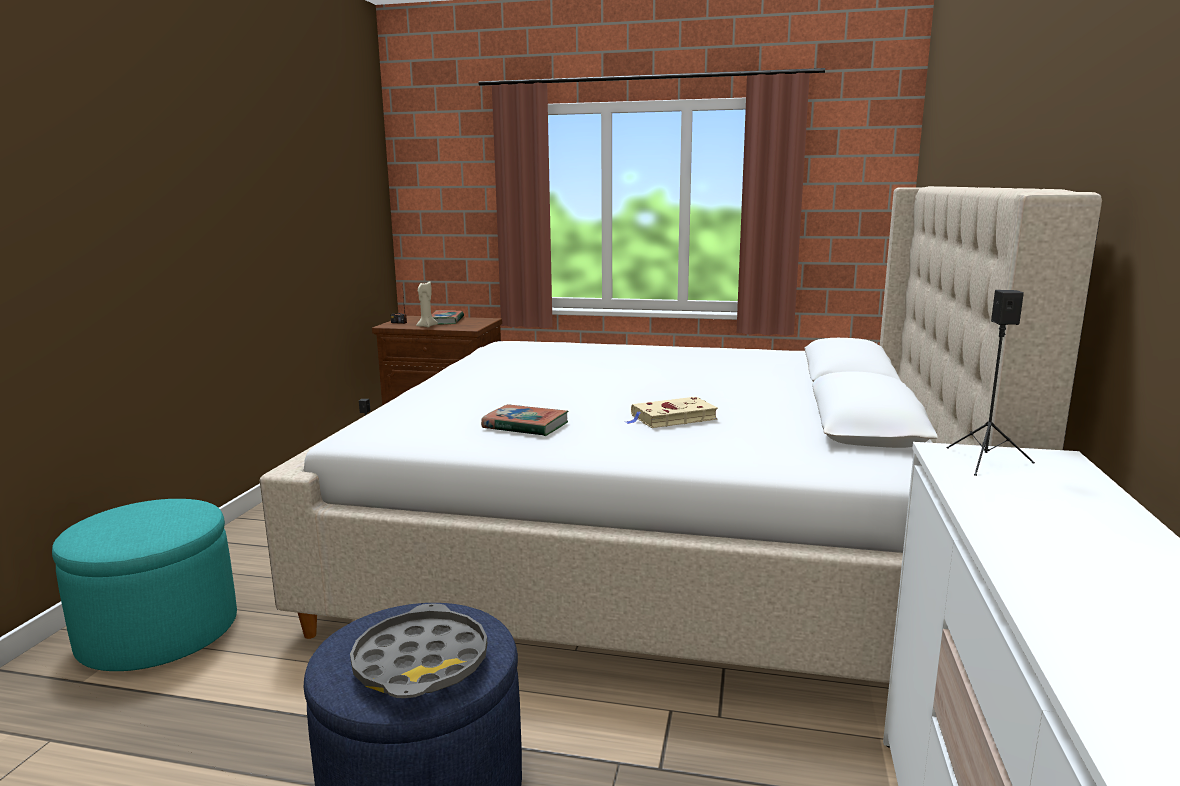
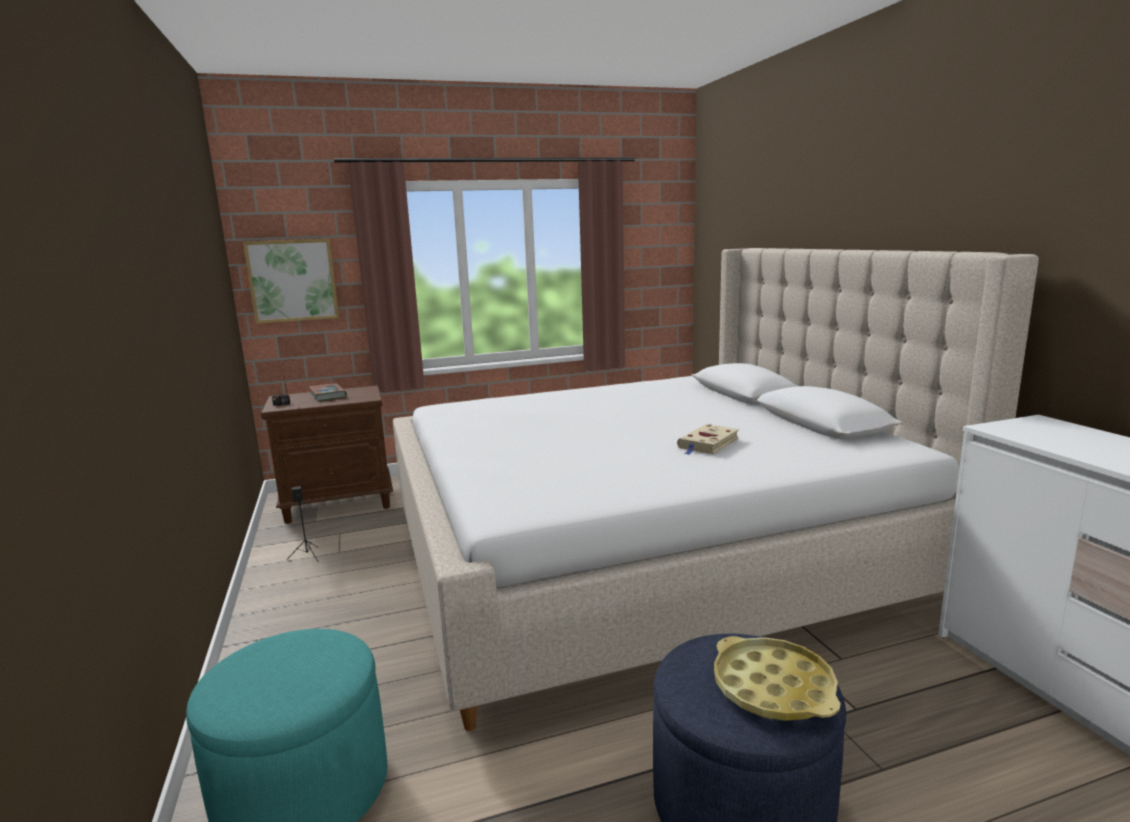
camera: 30 degrees left, 0 degrees up
(421, 663) = (773, 687): grey tray -> yellow tray
(426, 326) = (320, 403): beige candle -> none
(440, 205) = (292, 280): none -> picture
(525, 426) = (622, 473): book -> none
(985, 462) = (1023, 430): black speaker -> none

